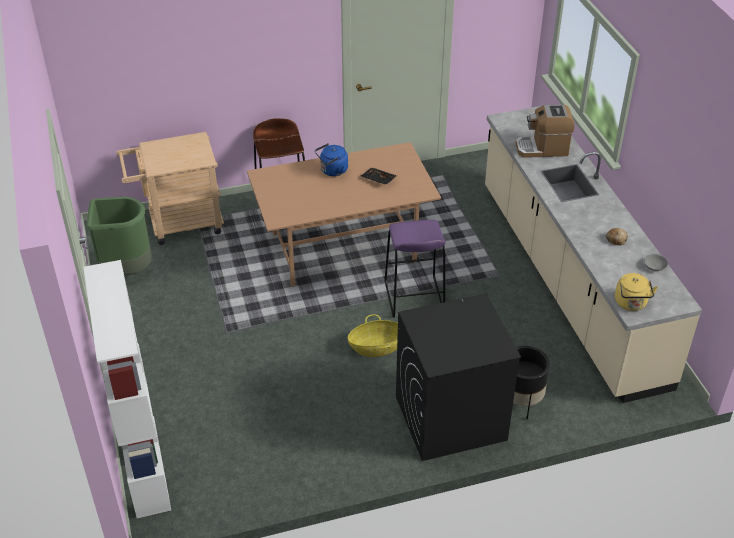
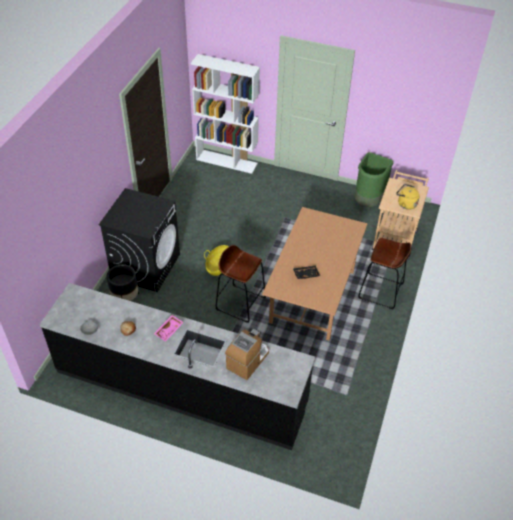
camera: 125 degrees right, 5 degrees up
(332, 171) = (334, 258): blue kettle -> none
(414, 297) = (240, 303): purple stool -> brown stool
(569, 282) = (180, 388): beige counter -> black counter
(579, 211) = (169, 330): none -> pink tray
(631, 304) = (79, 296): yellow kettle -> yellow kettle (405, 204)

